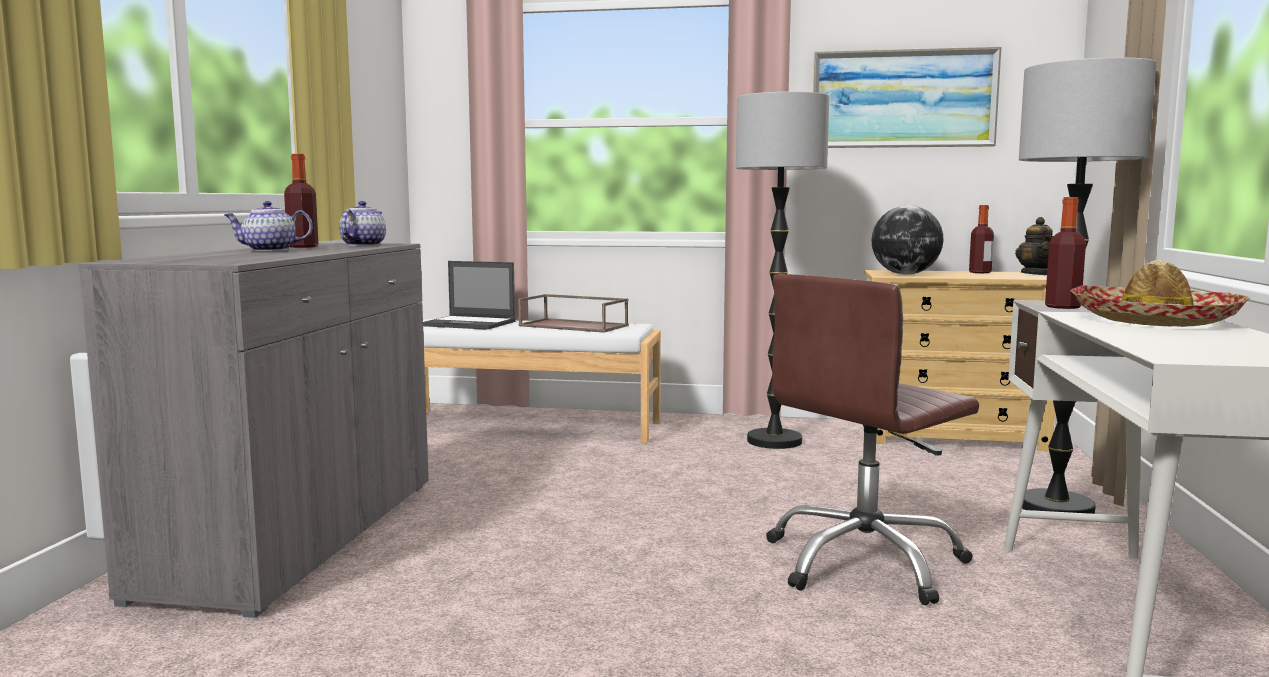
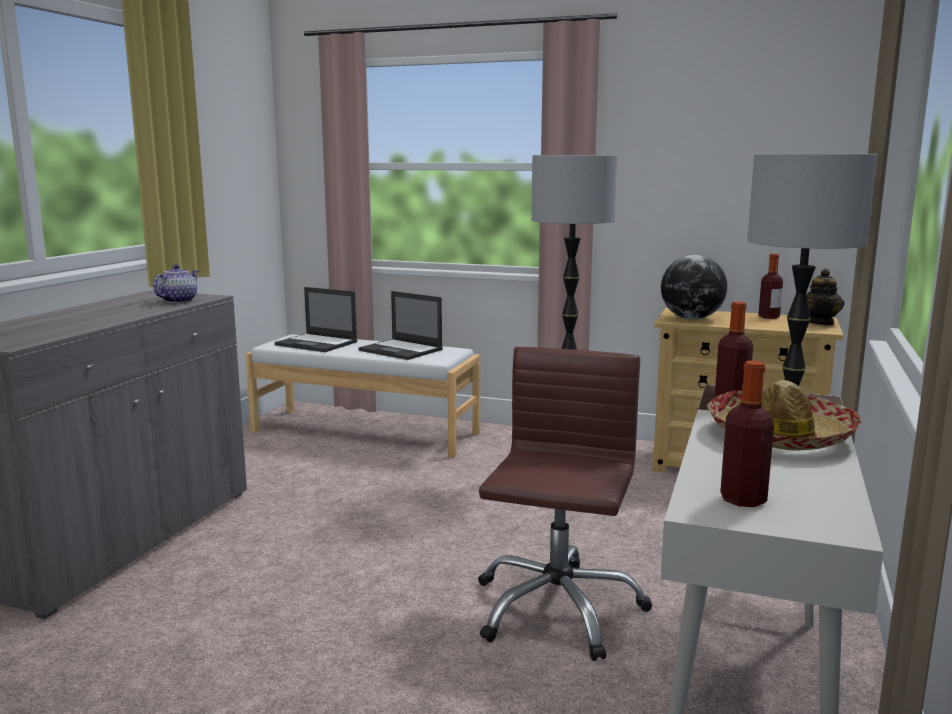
camera: 10 degrees right, 5 degrees up
(269, 250) = (87, 313): teapot -> none
(303, 247) = (126, 304): bottle -> bottle (743, 499)
(575, 326) = (401, 350): brown tray -> laptop
(865, 563) = (556, 608): brown office chair -> brown office chair turned 135 degrees clockwise
(903, 99) = (706, 149): picture -> none

